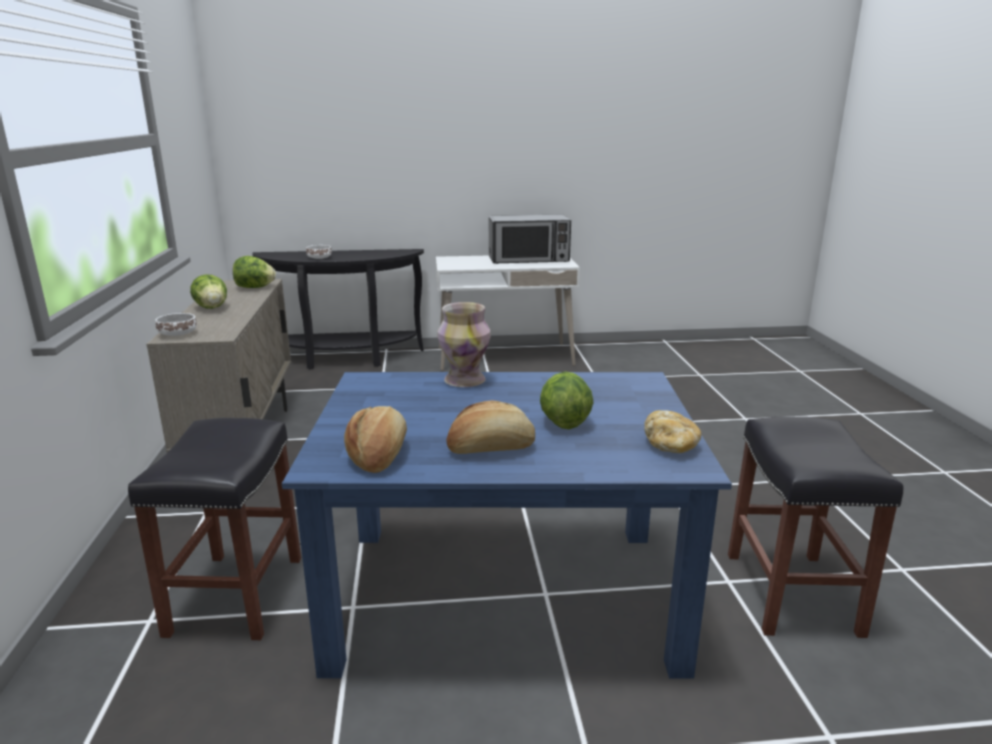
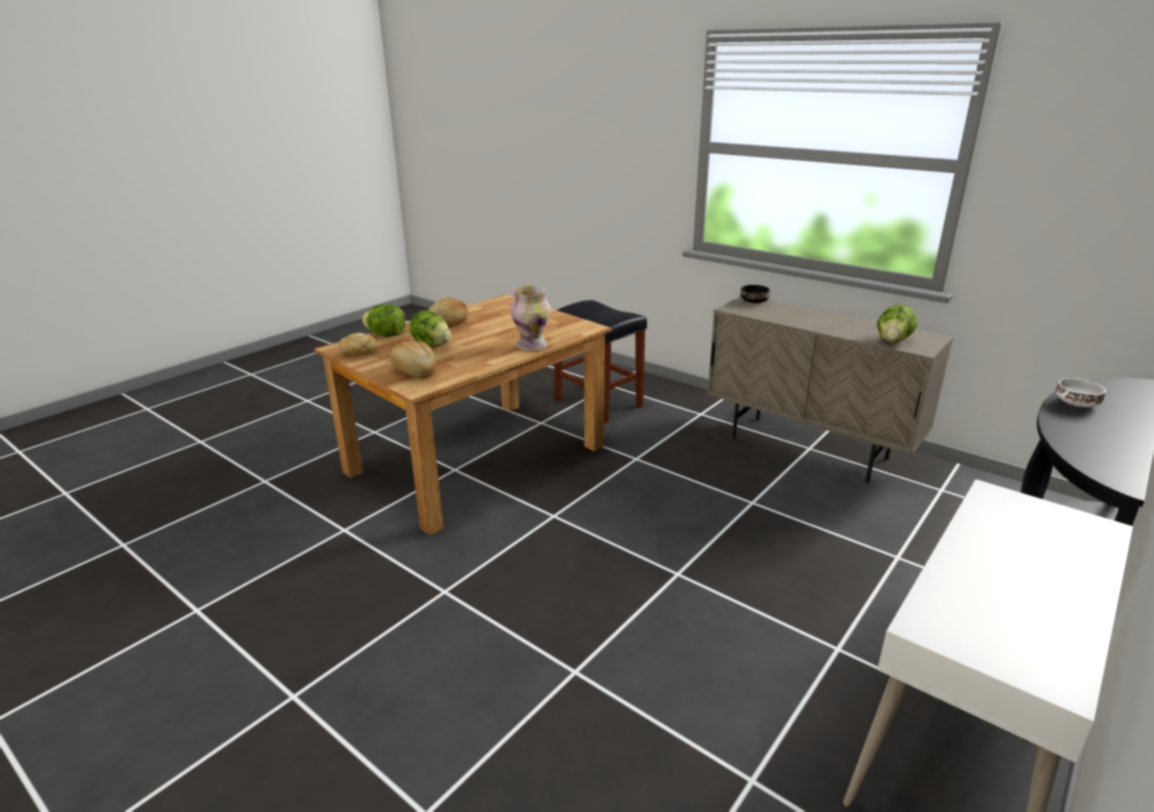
camera: 135 degrees right, 5 degrees up
(179, 334) = (754, 301): white bowl -> black bowl
(212, 308) = (824, 318): lettuce -> lettuce (386, 335)
(379, 455) = (491, 309): bread -> bread (413, 371)
(501, 595) = (477, 458): blue dining table -> brown dining table
(529, 260) = (1021, 609): microwave -> none
(793, 594) = (293, 542): black stool -> none

